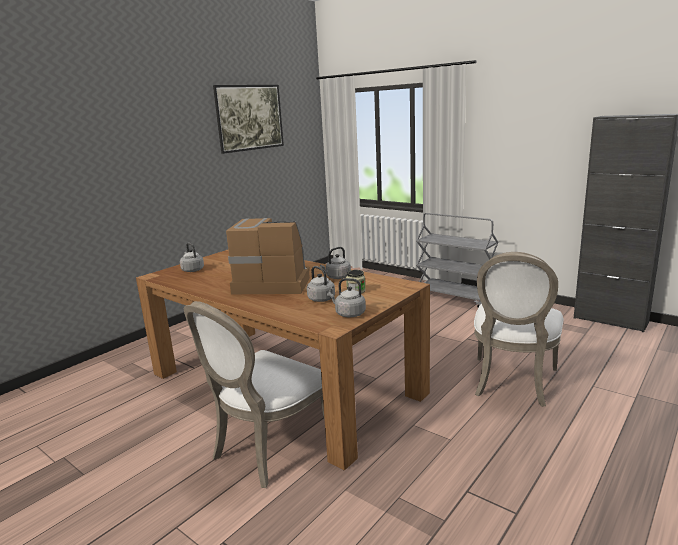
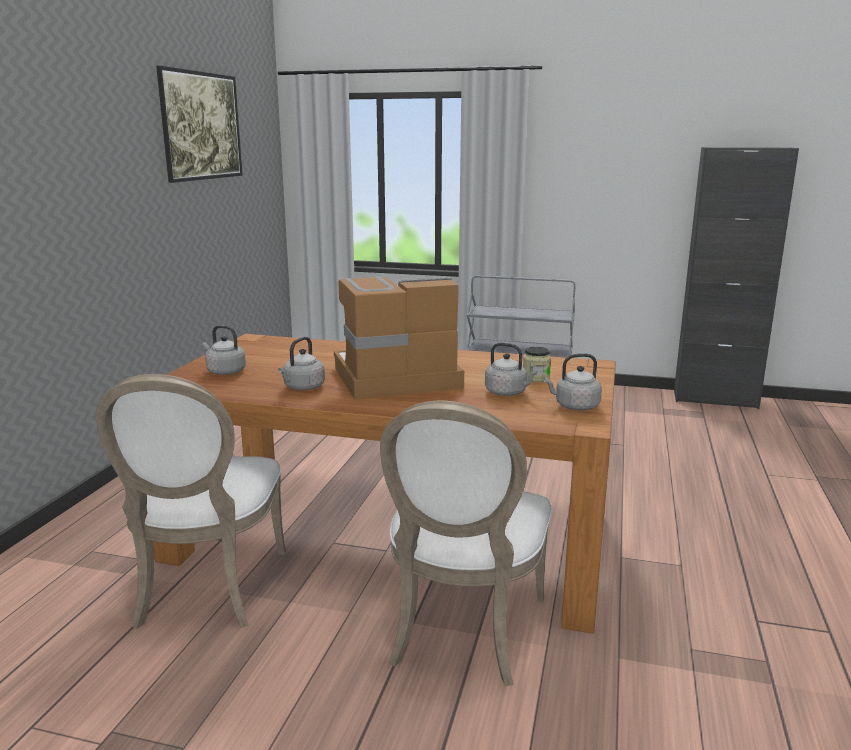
camera: 25 degrees left, 0 degrees up
(337, 277) = (480, 363): grey kettle -> grey kettle (302, 388)
(512, 383) = (683, 485): white chair -> white chair (205, 591)

